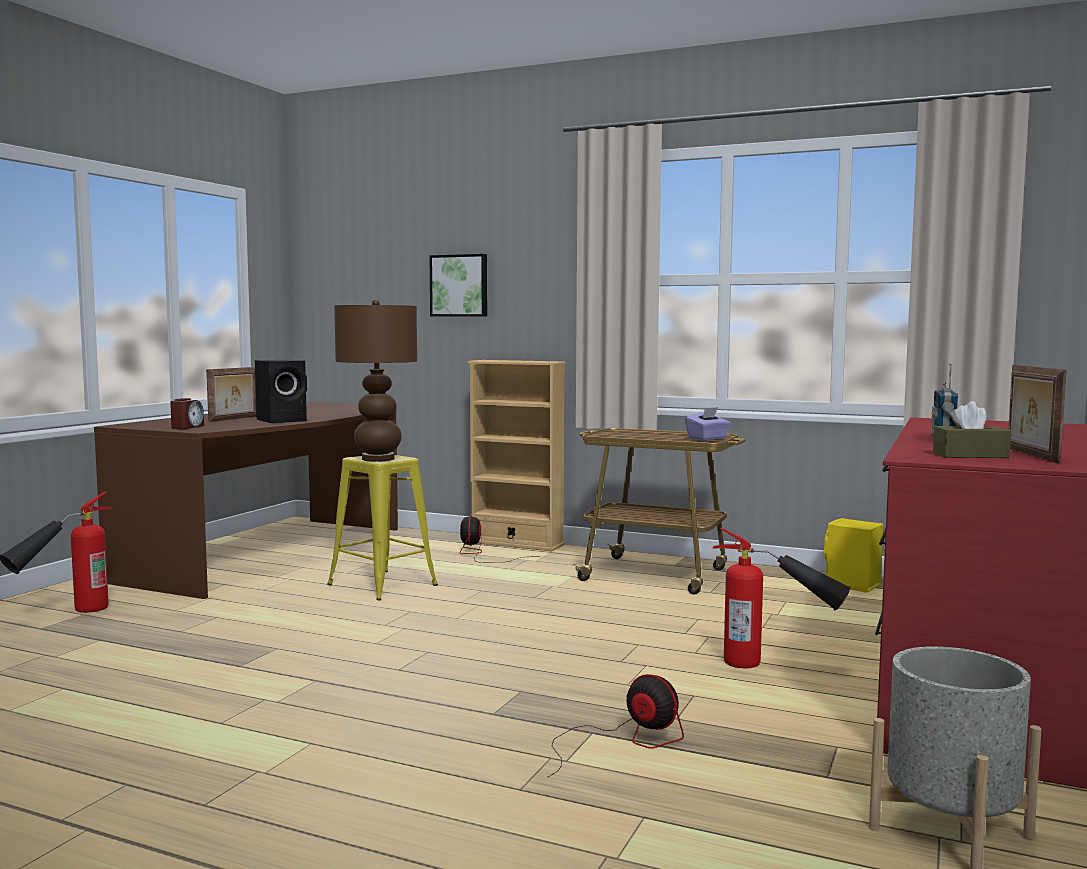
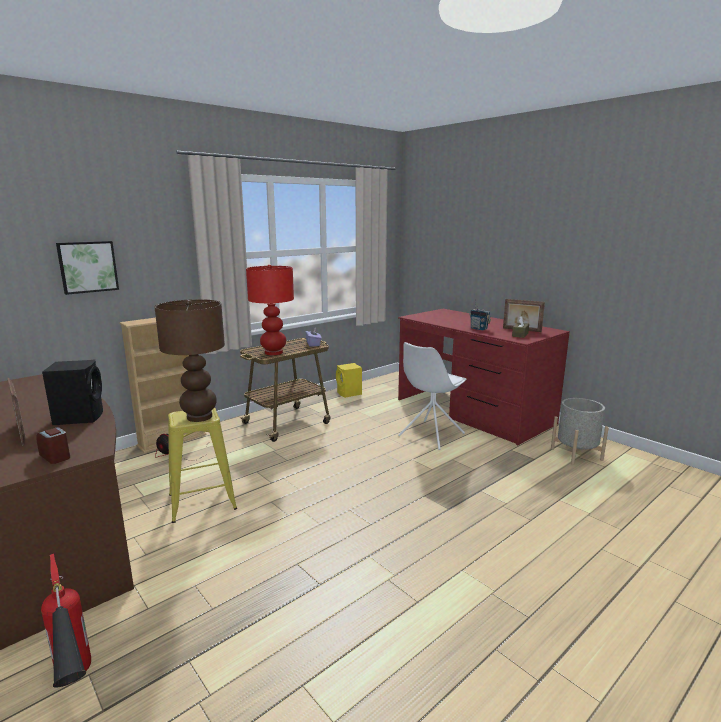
camera: 65 degrees left, 10 degrees up
(623, 741) = (492, 486): fan -> none
(627, 435) = (274, 353): none -> red table lamp
(777, 665) = (430, 435): fire extinguisher -> white chair

